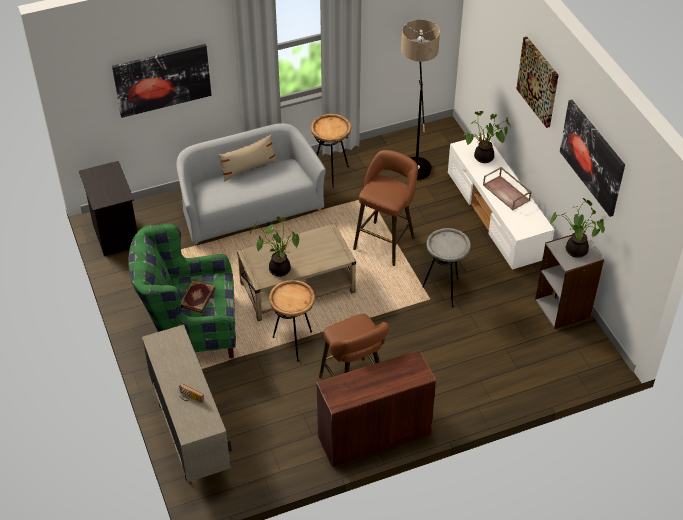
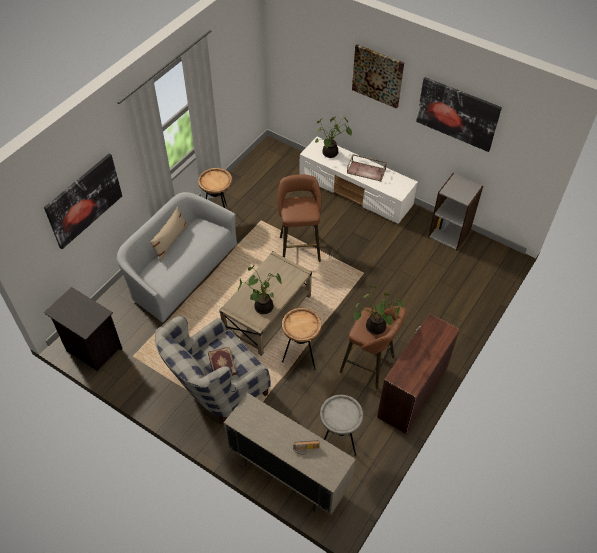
camera: 35 degrees left, 5 degrees up
(190, 329) = (216, 390): green armchair -> grey armchair
(415, 160) = (269, 179): floor lamp -> none
(444, 290) = (367, 261): grey side table -> grey side table (338, 443)
(574, 251) = (460, 188): potted plant -> potted plant (374, 328)

